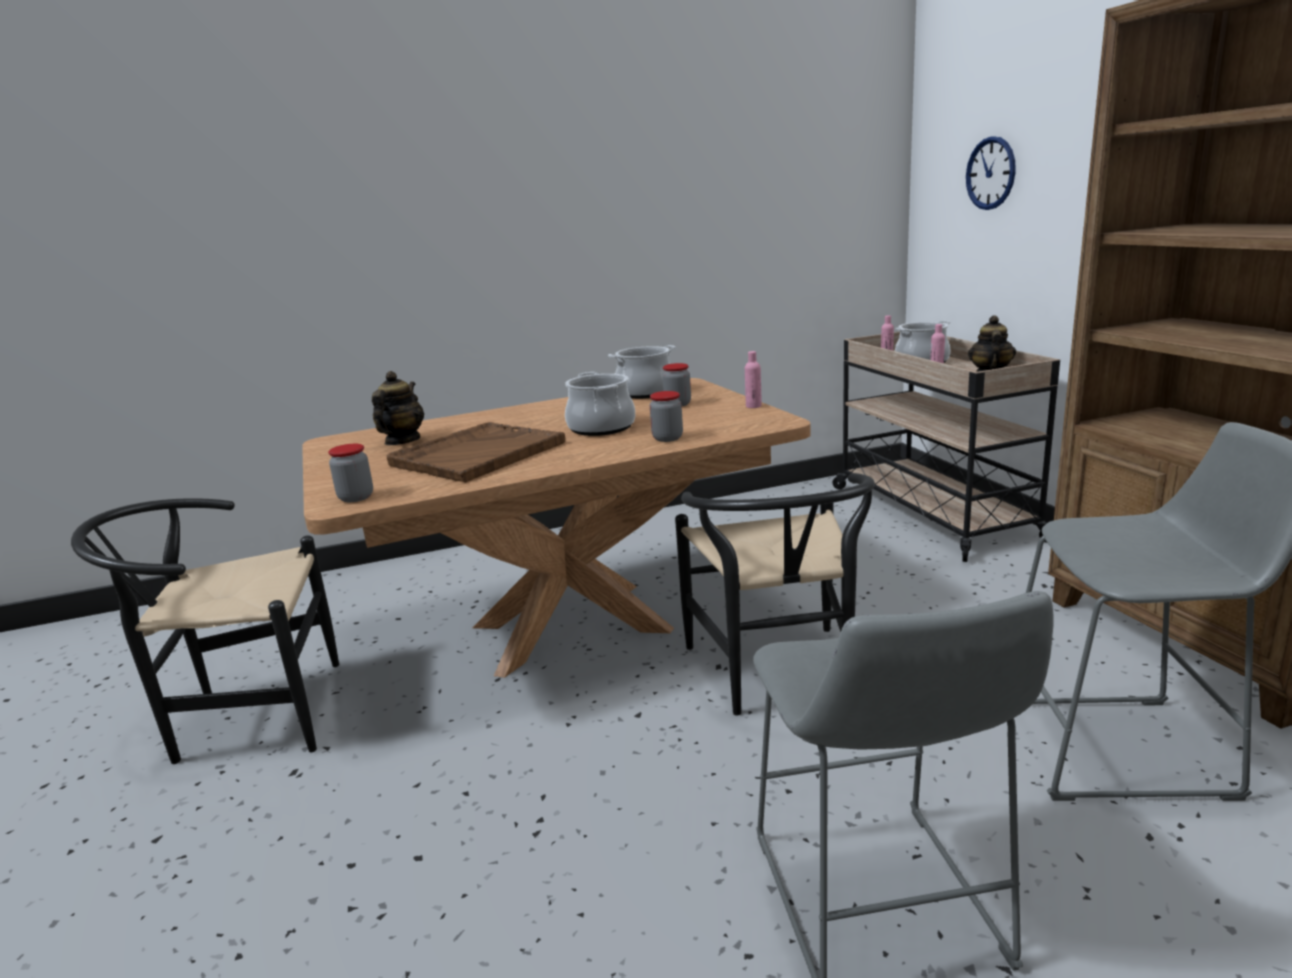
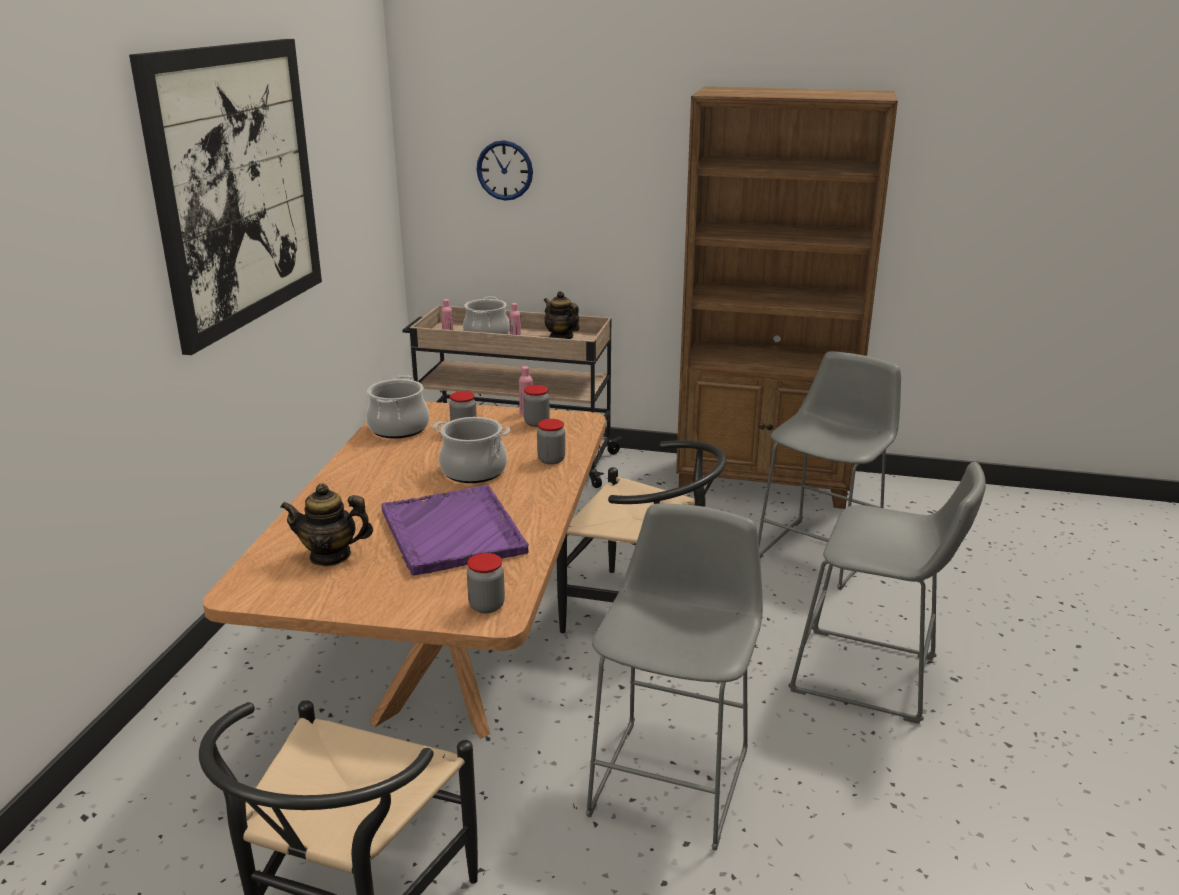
camera: 60 degrees left, 5 degrees up
(402, 441) = (330, 556): teapot -> teapot turned 45 degrees counterclockwise
(477, 454) = (453, 532): brown tray -> purple tray
(521, 806) = (674, 775): none -> grey stool
(616, 164) = (237, 187): none -> picture
(738, 414) = (536, 423): none -> jar

